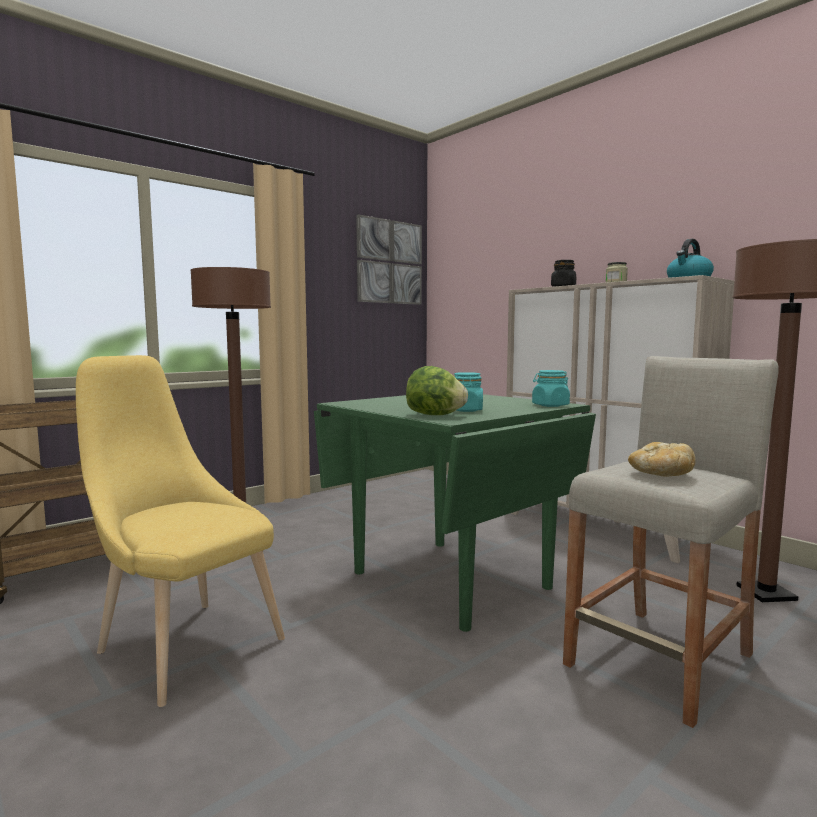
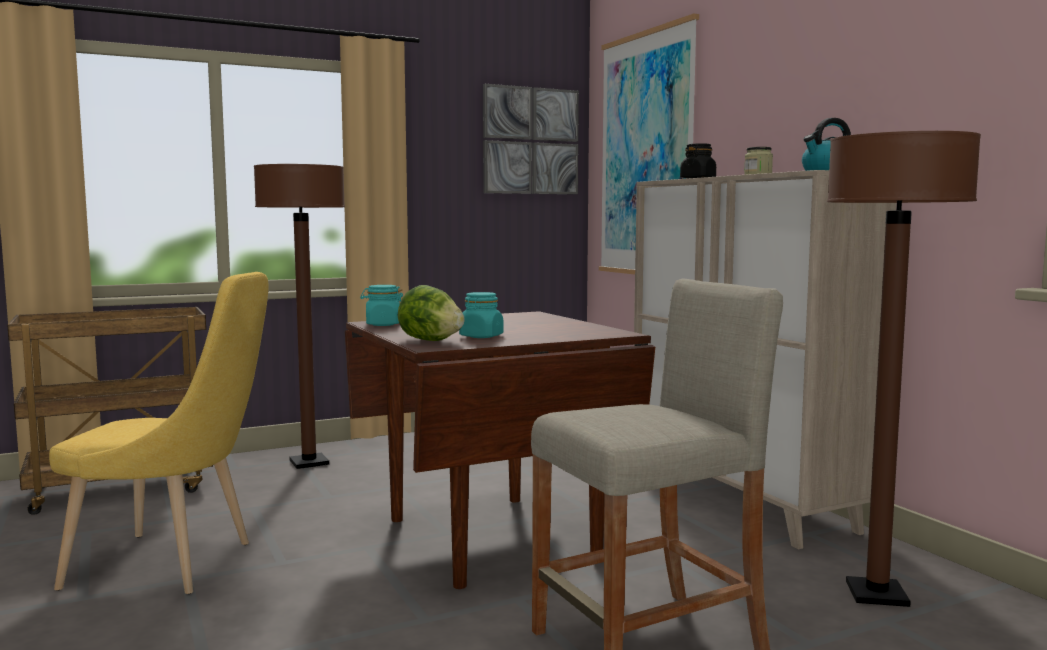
camera: 15 degrees right, 0 degrees up
(183, 643) = (172, 565): yellow chair -> yellow chair turned 135 degrees clockwise
(449, 580) = (489, 538): green dining table -> brown dining table
(486, 274) = (646, 155): none -> picture
(550, 405) = (596, 334): turquoise jar -> turquoise jar (383, 324)
(661, 475) = (617, 419): bread -> none

